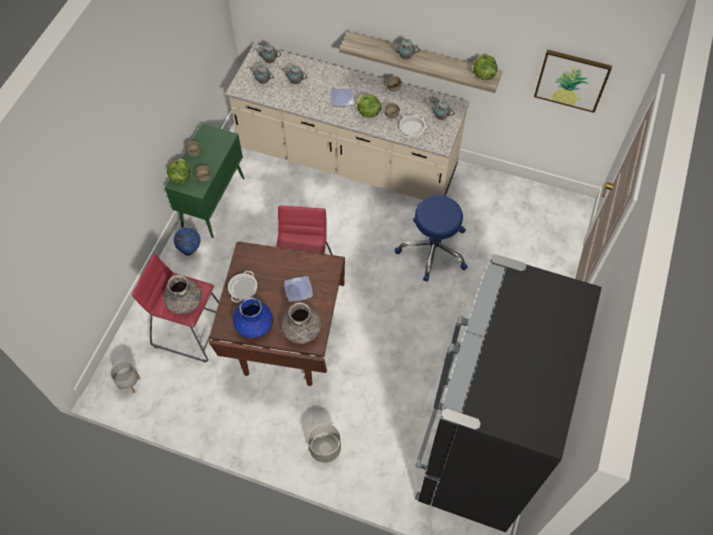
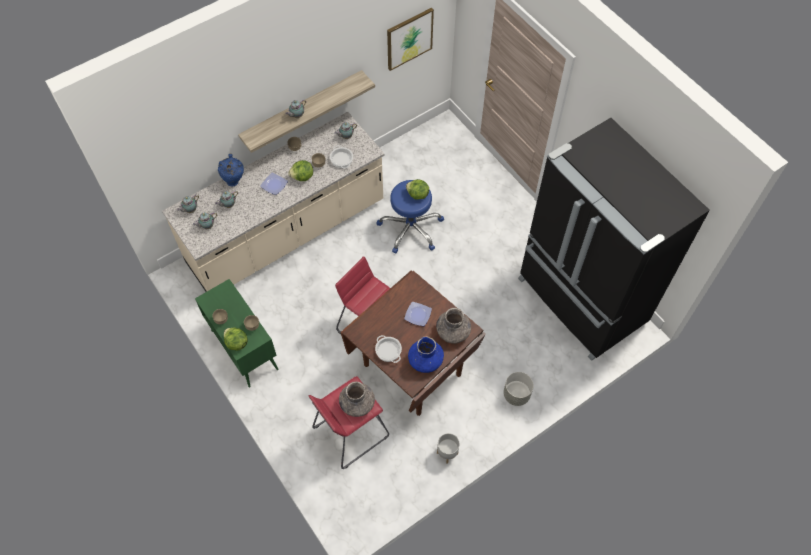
camera: 55 degrees left, 0 degrees up
(129, 383) = (364, 505): grey planter -> grey planter (447, 453)
(190, 250) = (276, 392): blue vase -> blue vase (234, 181)
(483, 75) = (355, 82): lettuce -> lettuce (417, 195)

